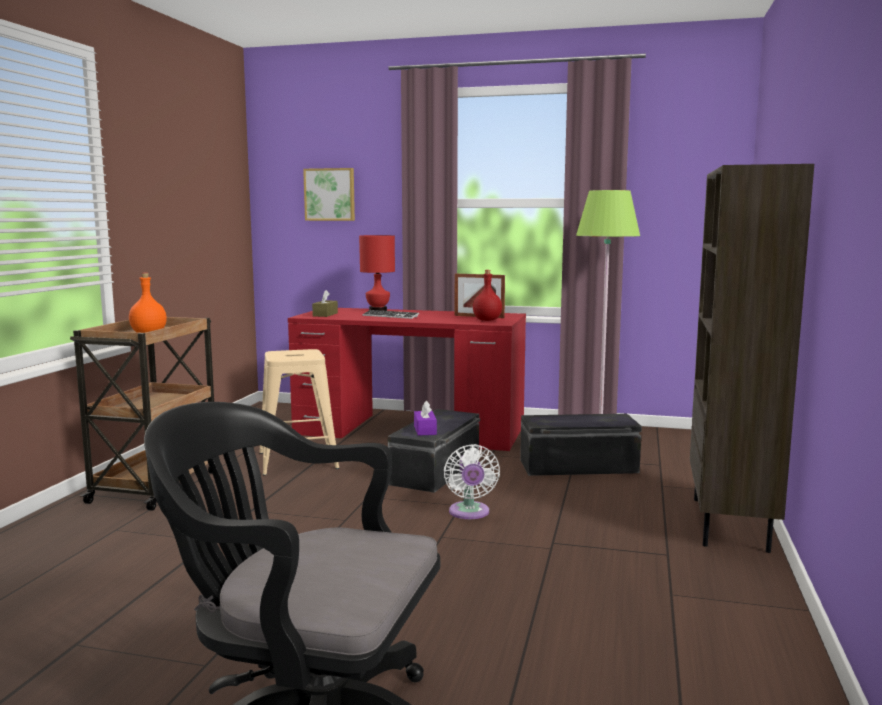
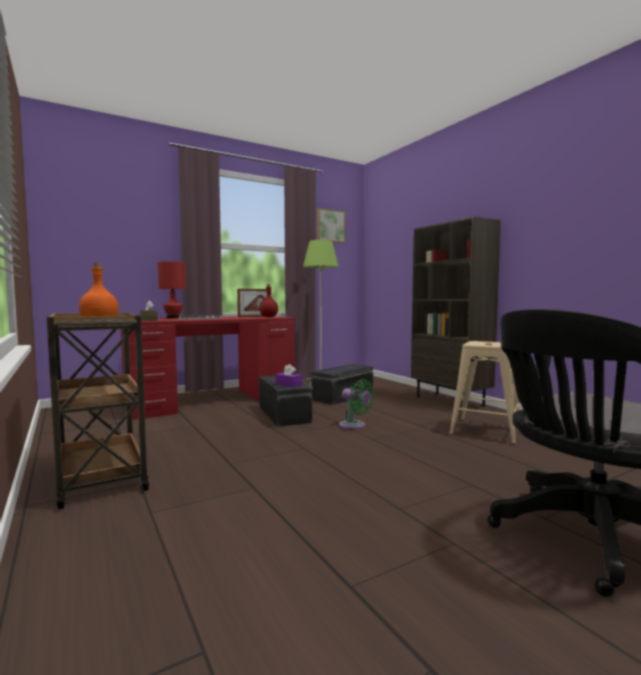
camera: 45 degrees left, 5 degrees down
(298, 460) = (181, 431): beige stool -> beige stool (485, 430)
(330, 194) = (113, 231): picture -> picture (330, 226)
(469, 513) = (354, 426): white fan -> green fan

